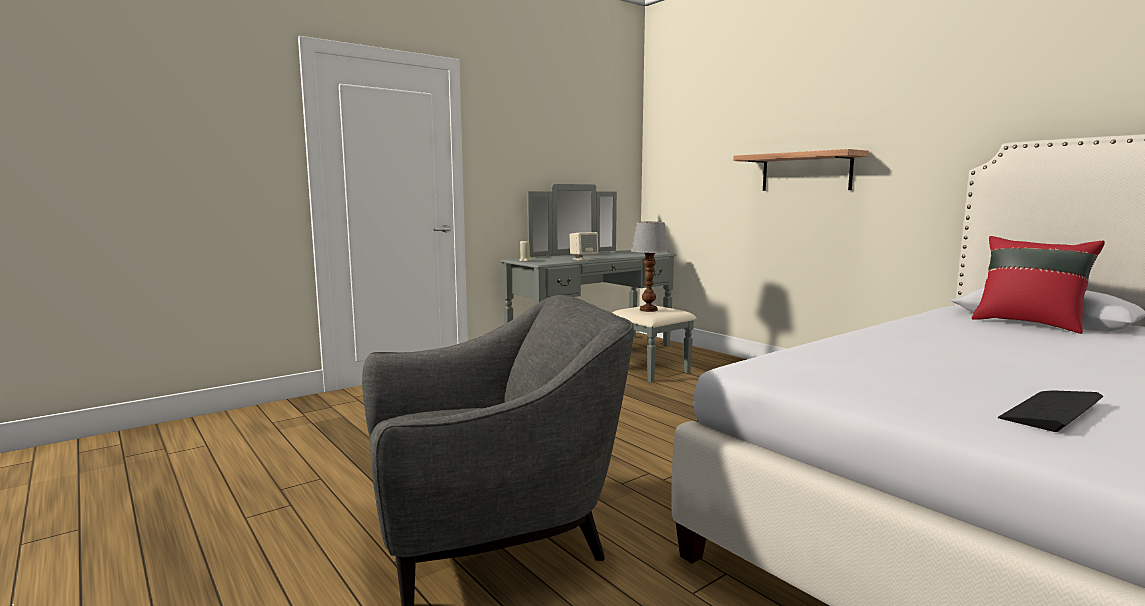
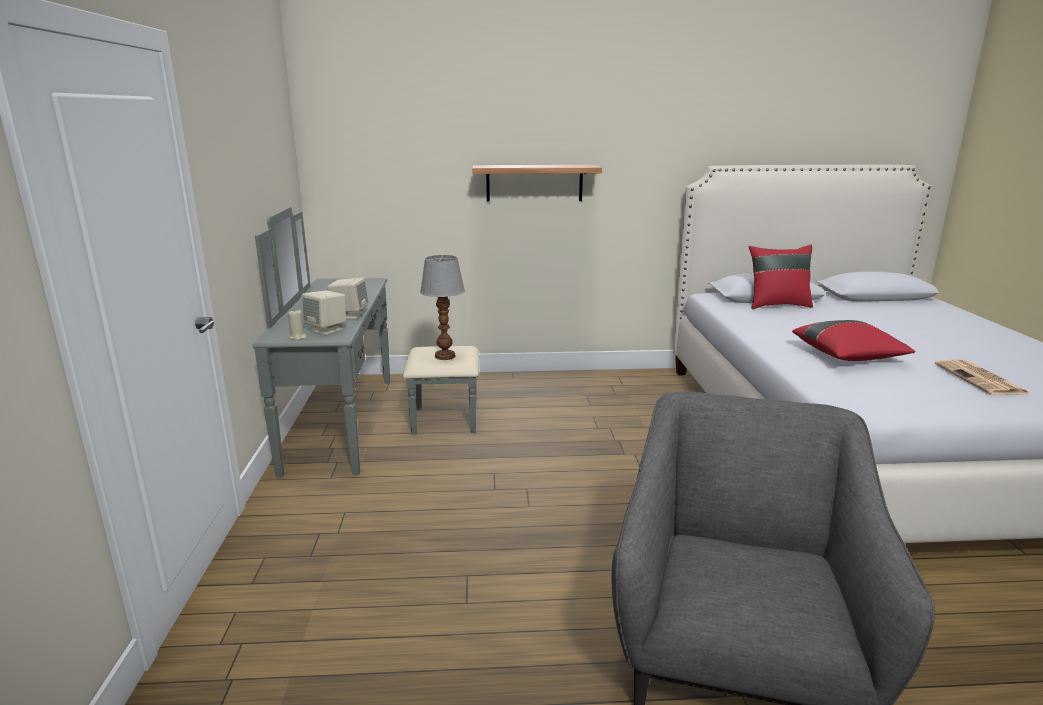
camera: 55 degrees left, 10 degrees up
(548, 261) = (327, 329): none -> beige speaker
(920, 355) = (848, 357): none -> red pillow
(1051, 411) = (981, 379): keyboard -> newspaper

